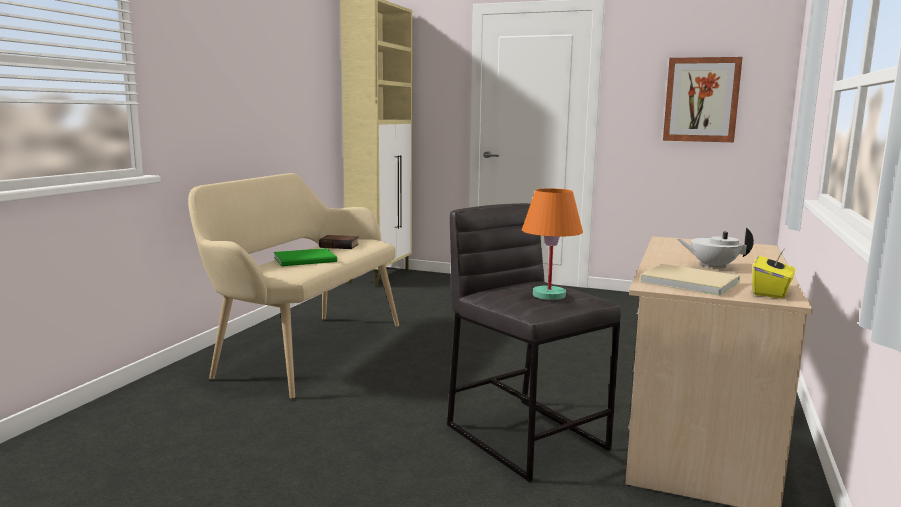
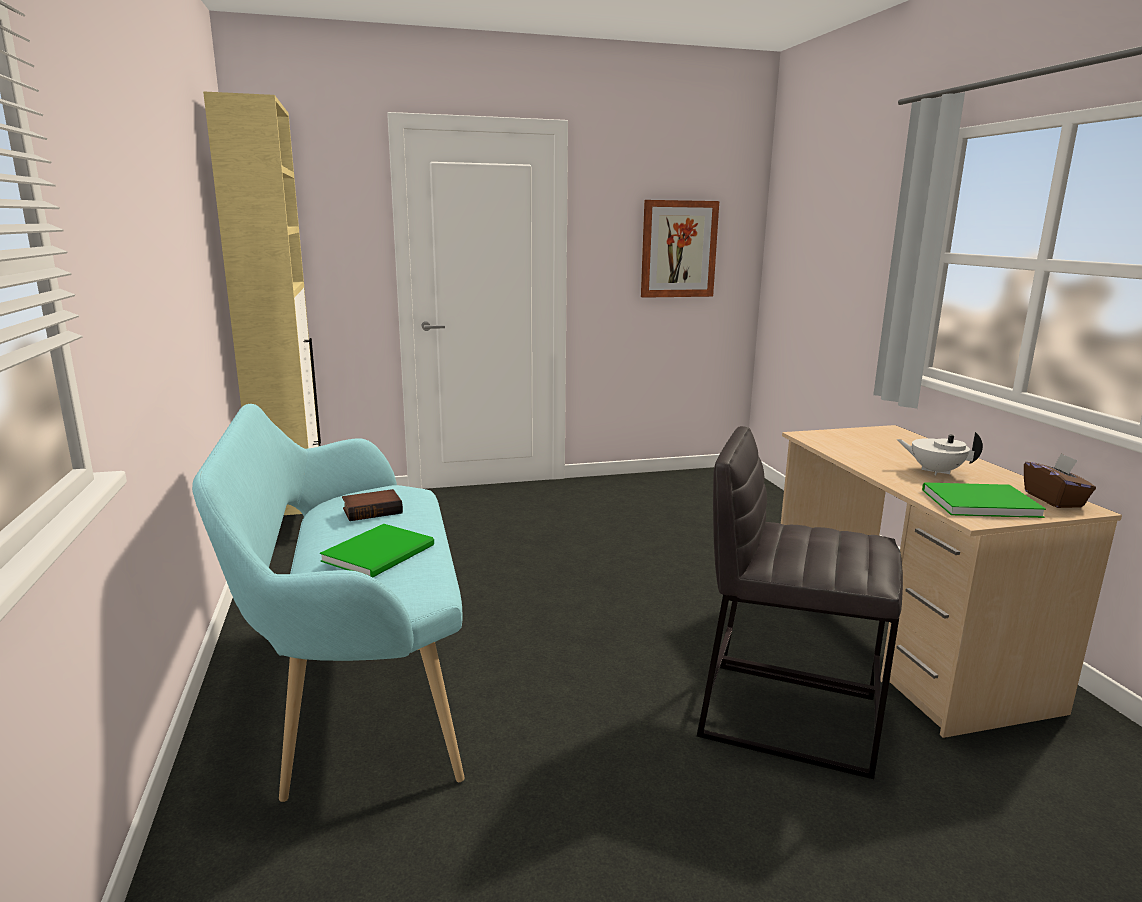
camera: 35 degrees left, 5 degrees up
(304, 350) = (356, 684): beige bench -> turquoise bench
(549, 295) = (849, 549): orange table lamp -> none
(687, 281) = (976, 502): beige book -> green book
(713, 266) = (935, 471): white teapot -> white teapot turned 45 degrees clockwise
(771, 292) = (1054, 500): yellow tissue box -> brown tissue box

